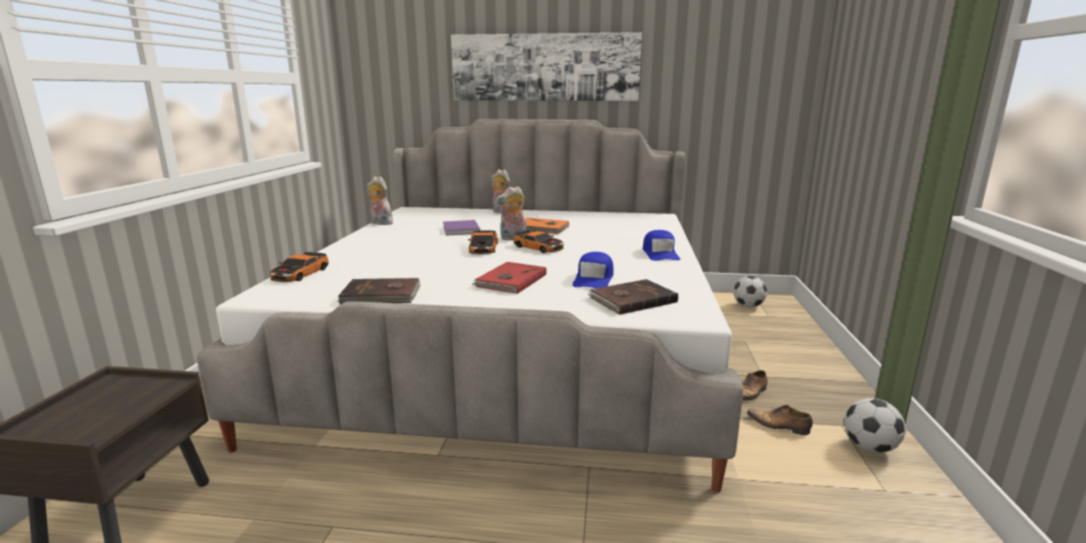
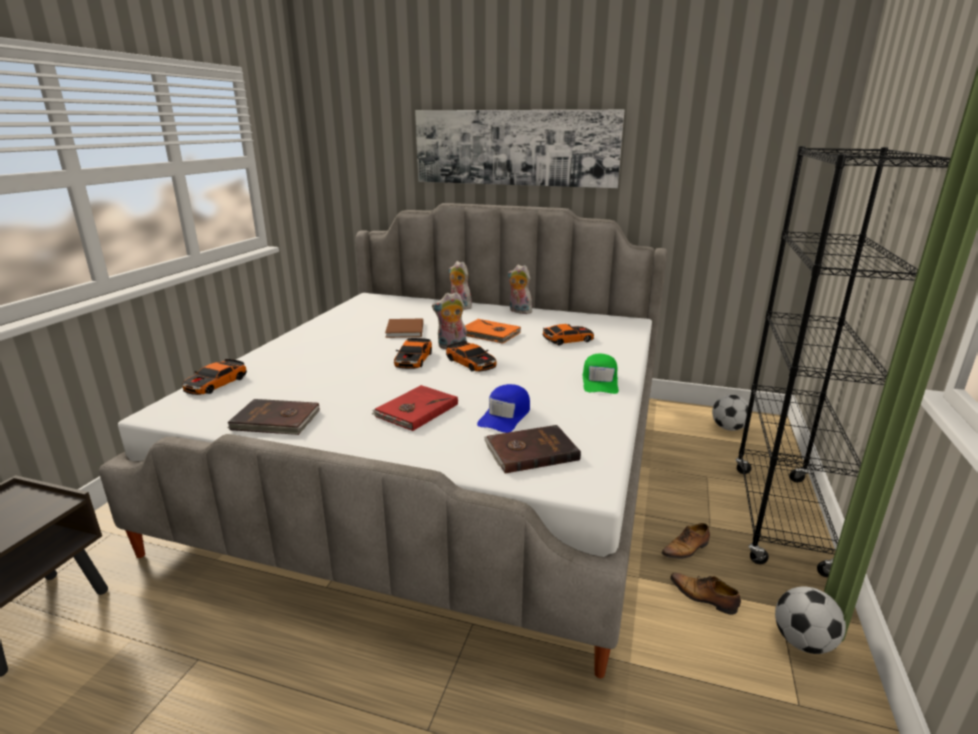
camera: 10 degrees right, 5 degrees up
(380, 223) = (329, 316): plush toy -> plush toy (518, 311)
(461, 230) = (404, 330): purple book -> brown book
(613, 229) = (567, 339): none -> toy car
(660, 253) = (600, 381): blue cap -> green cap
(815, 365) = (779, 518): none -> black bookcase

